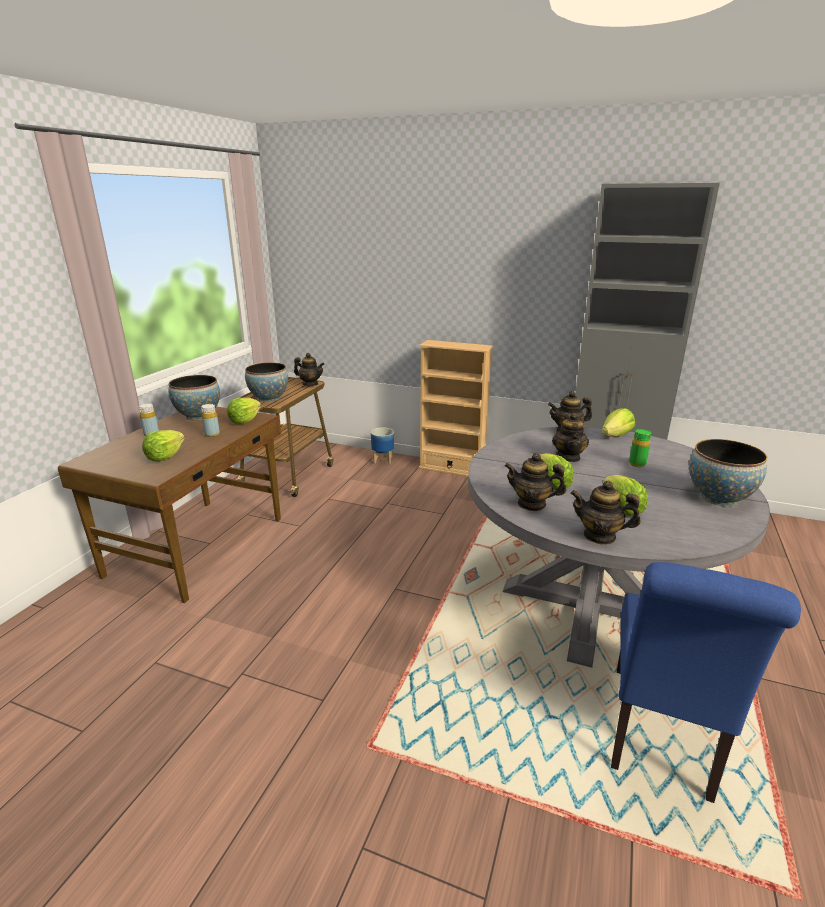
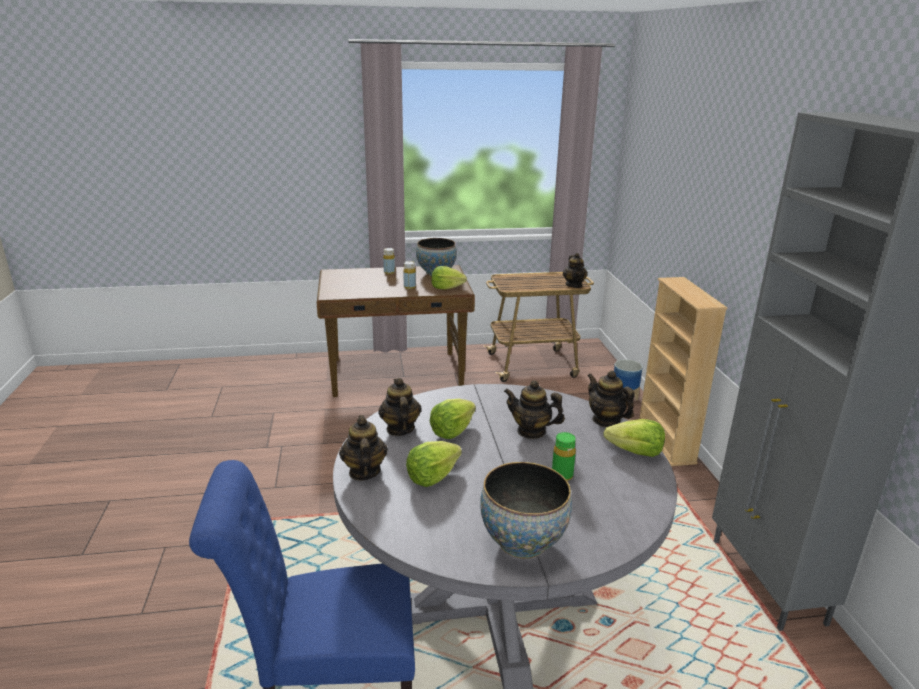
camera: 60 degrees right, 0 degrees up
(165, 457) = (359, 287): lettuce -> none
(269, 398) = (518, 283): bowl -> none
(568, 457) = (531, 431): teapot -> teapot turned 45 degrees clockwise

